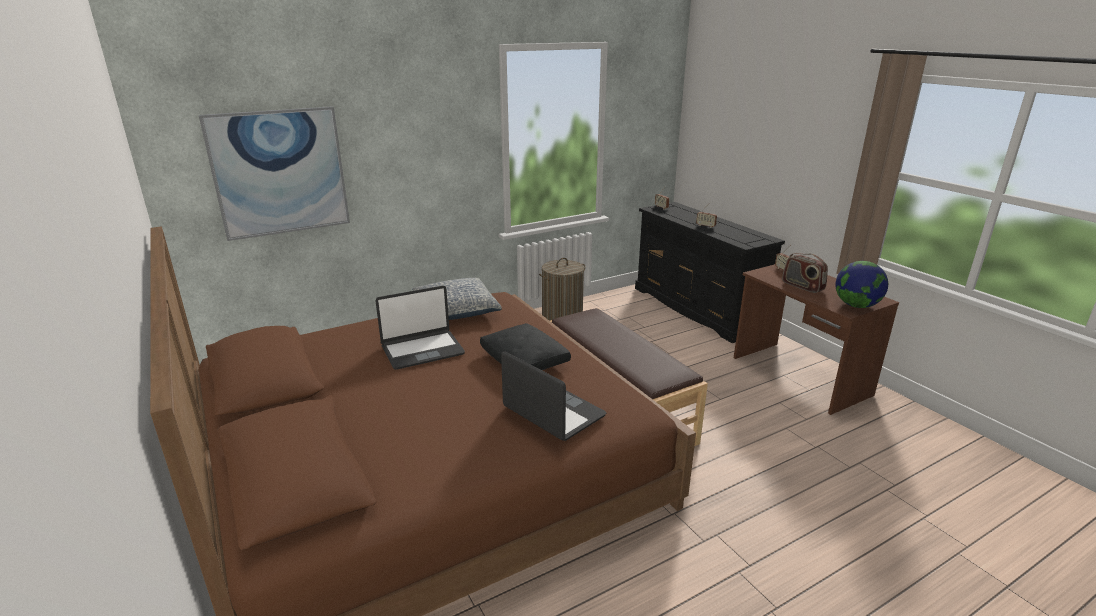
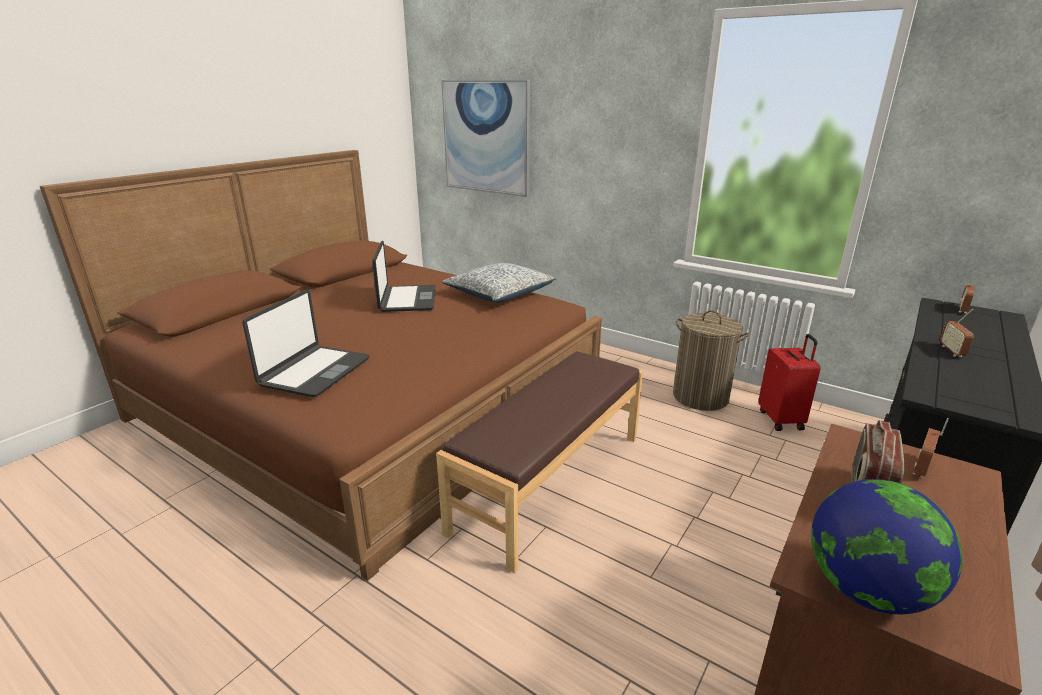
camera: 65 degrees right, 0 degrees up
(422, 350) = (407, 299): laptop -> laptop turned 135 degrees counterclockwise
(524, 360) = (416, 339): black pillow -> none
(608, 309) = (781, 420): none -> red suitcase

